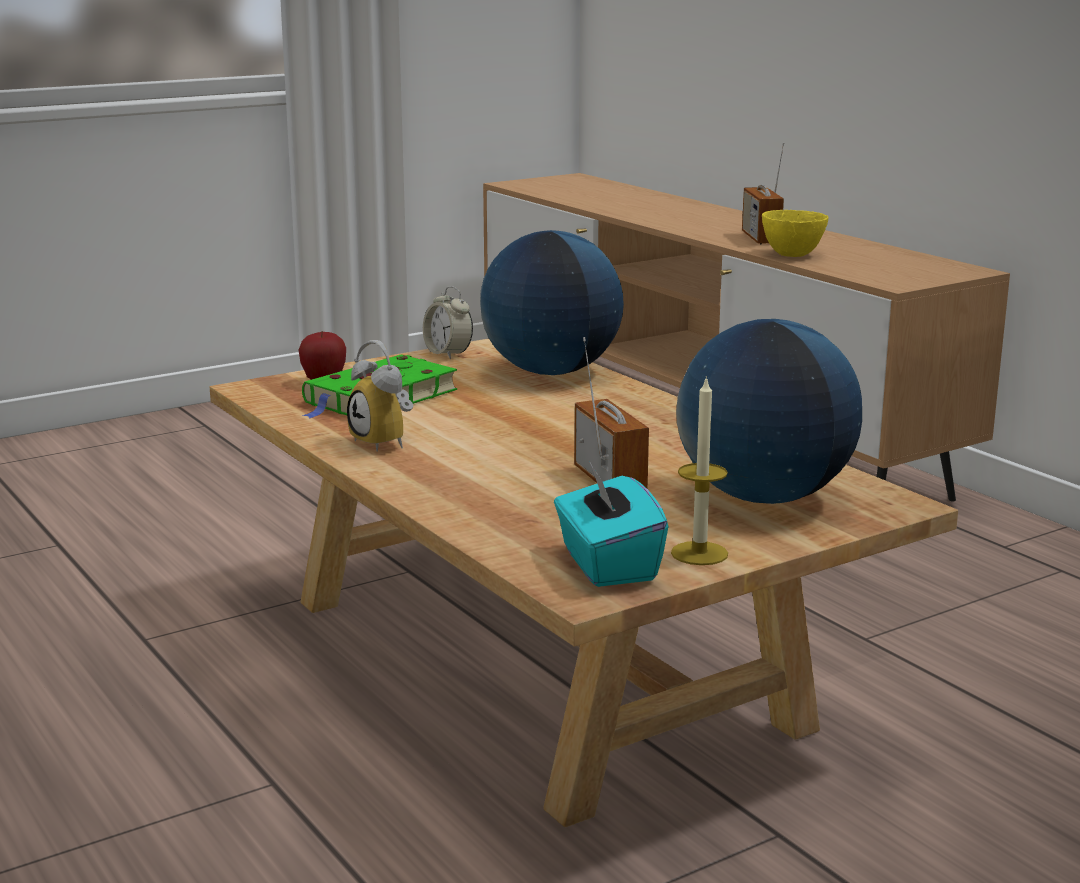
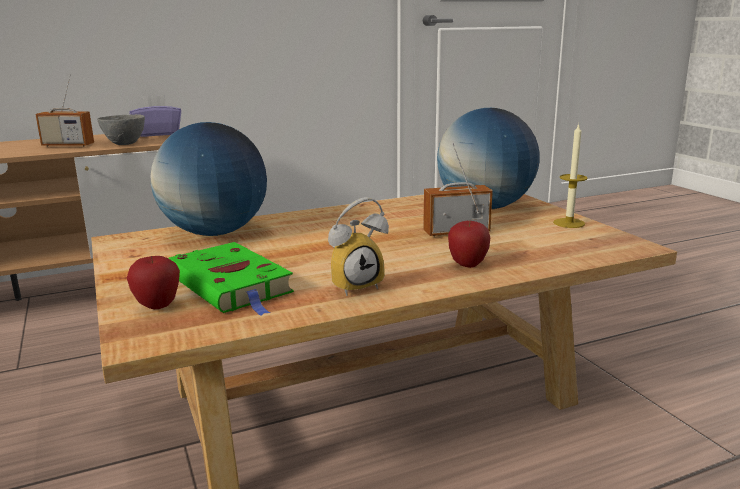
camera: 80 degrees left, 0 degrees up
(448, 354) = (125, 259): alarm clock -> none
(465, 489) = (467, 265): none -> apple
(607, 565) = (592, 240): turquoise tissue box -> none
(791, 254) = (124, 144): yellow bowl -> grey bowl
(884, 256) = (158, 134): none -> purple tissue box

